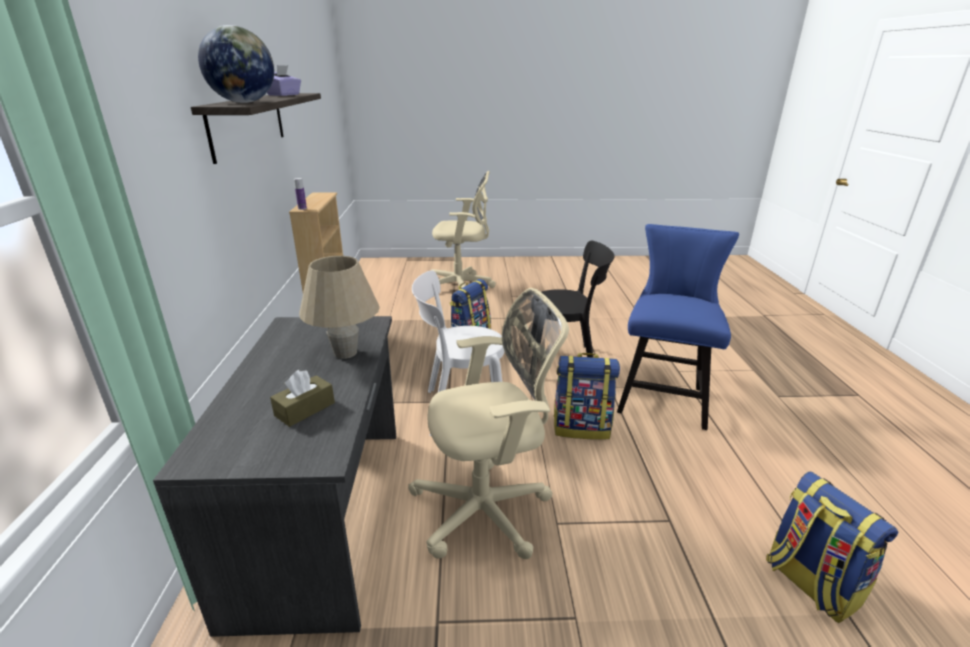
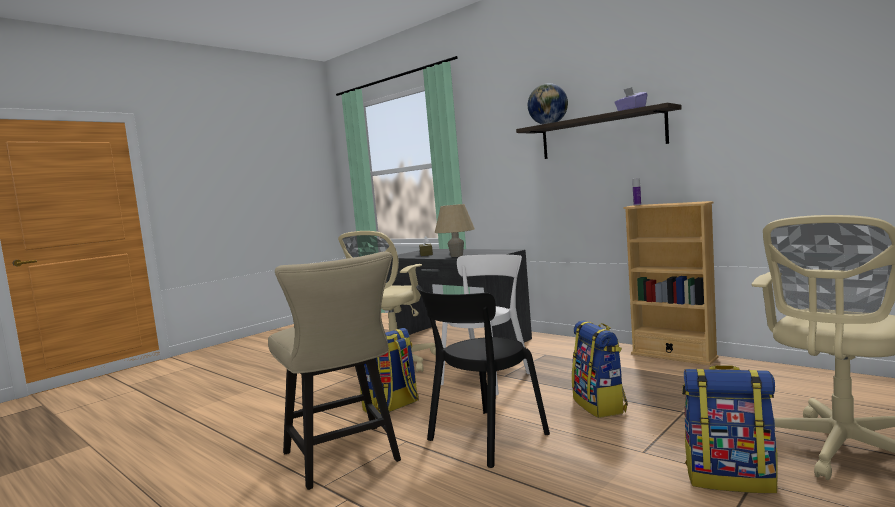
camera: 135 degrees right, 20 degrees down
(662, 396) = (345, 459): blue chair -> beige chair
(809, 583) = (201, 413): backpack -> backpack (730, 478)

